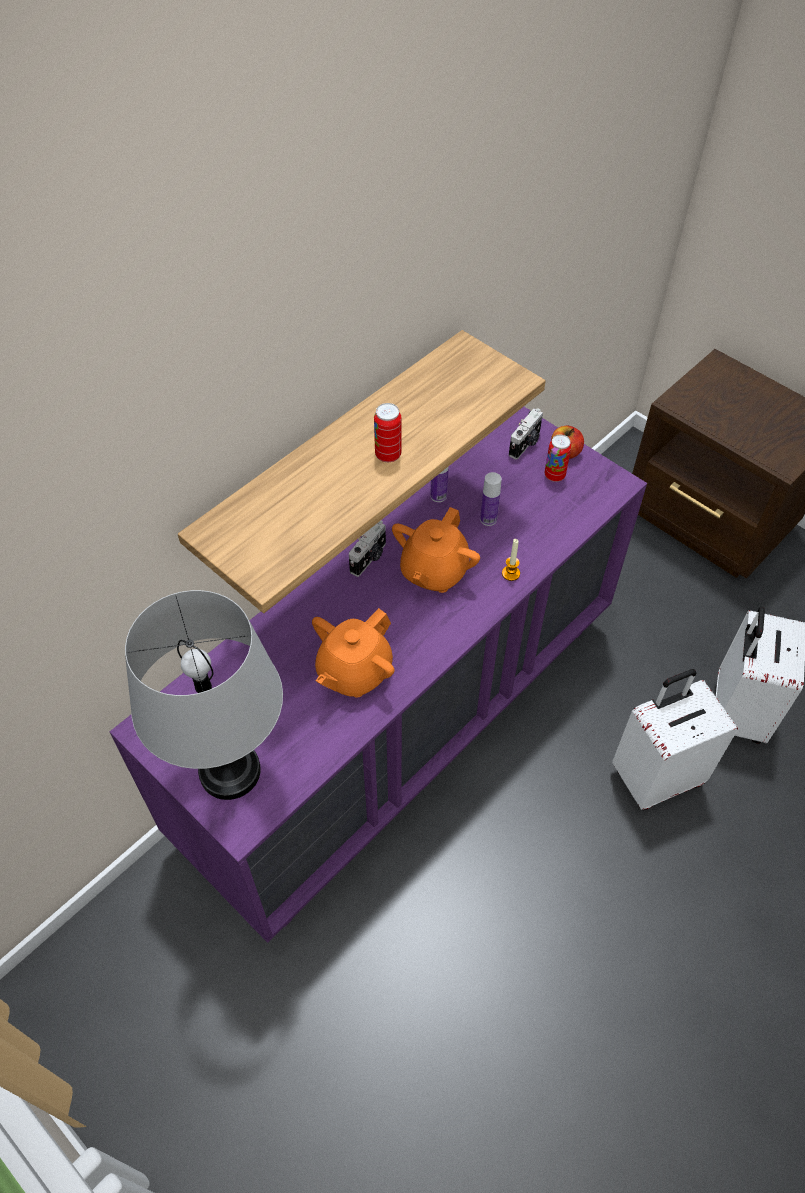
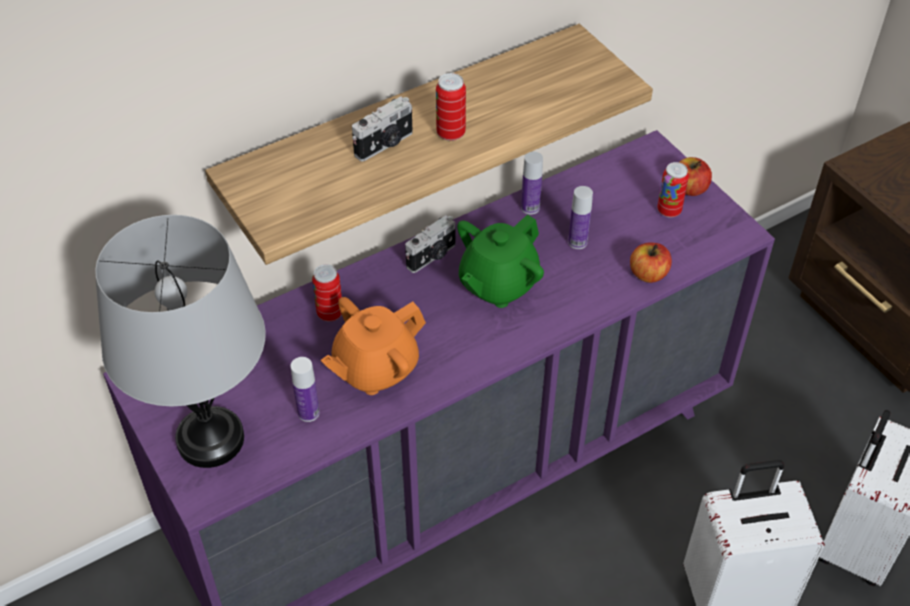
camera: 15 degrees right, 5 degrees down
(297, 629) = (330, 313): none -> can
(309, 726) = (308, 413): none -> bottle
(433, 571) = (498, 284): orange teapot -> green teapot
(510, 573) = (583, 303): candle -> none
(525, 444) = (647, 172): camera -> camera (385, 145)
(556, 536) = (648, 274): none -> apple

